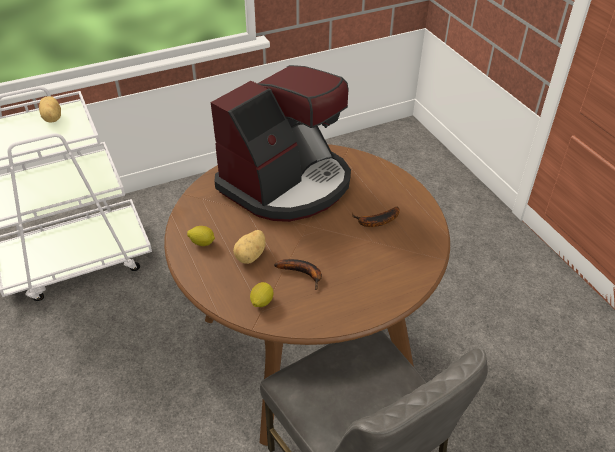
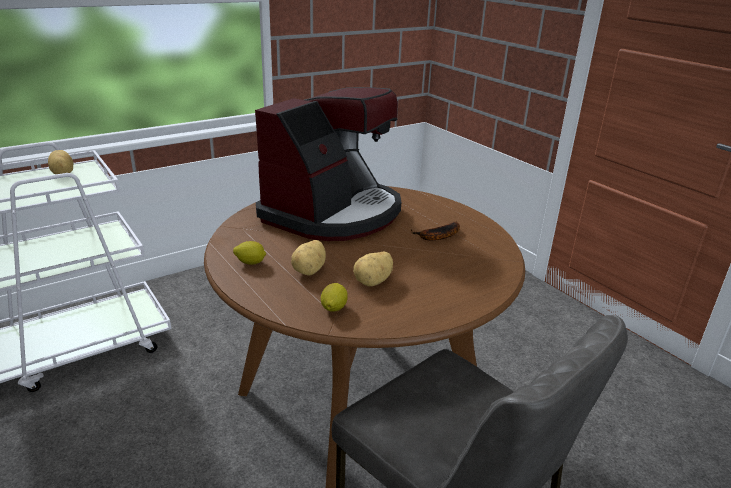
camera: 10 degrees left, 15 degrees down
(303, 274) = (374, 281): banana -> potato

